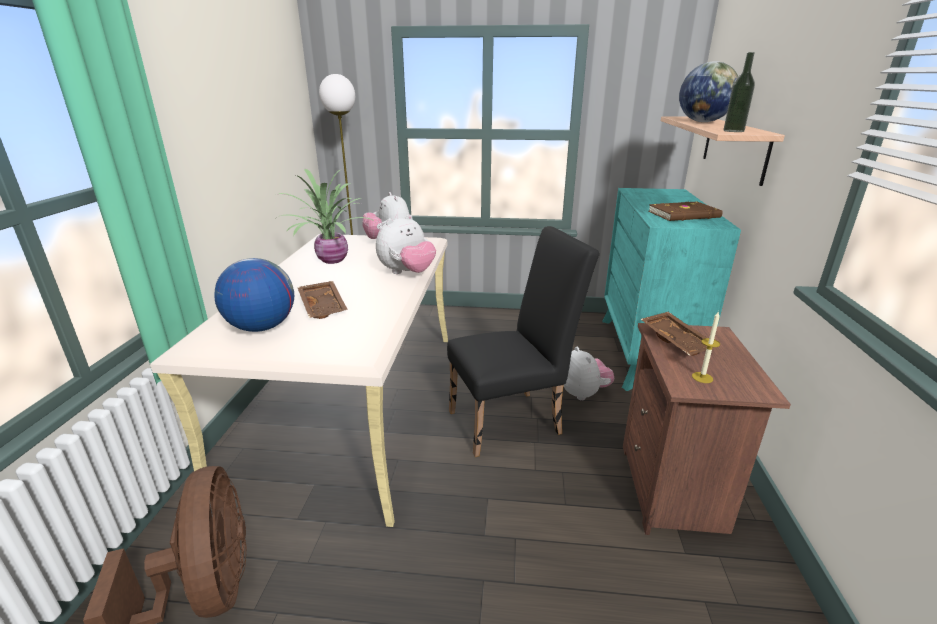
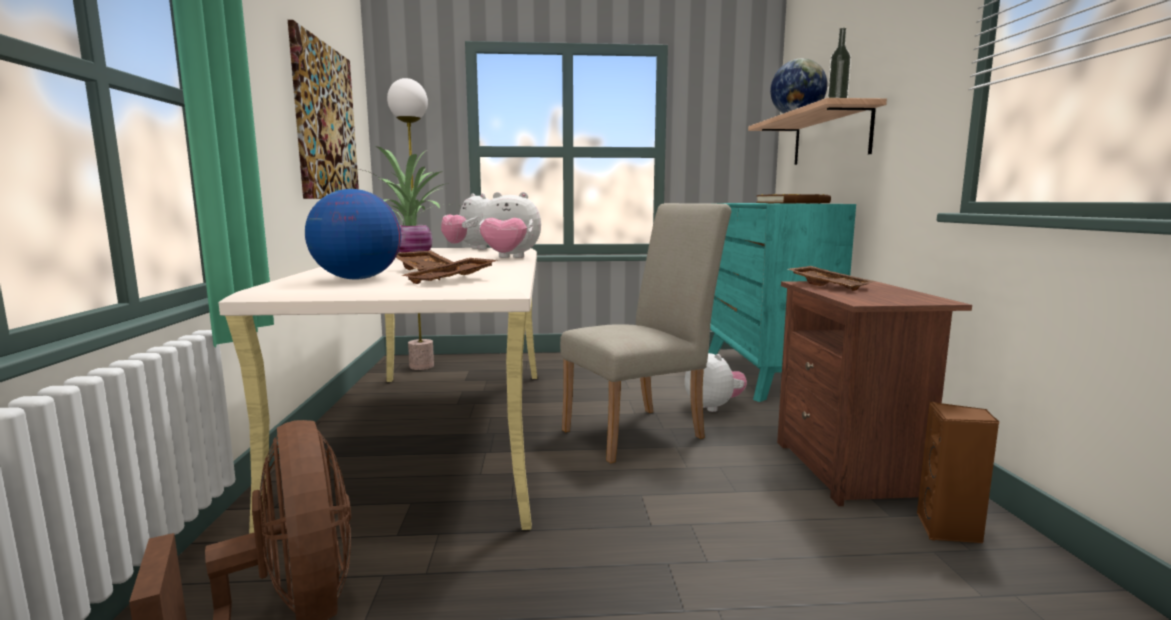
camera: 10 degrees left, 15 degrees down
(260, 133) = (325, 122): none -> picture
(332, 339) = (452, 280): none -> brown tray
(407, 273) = (509, 258): plush toy -> plush toy turned 60 degrees clockwise
(512, 420) = (642, 432): black chair -> beige chair
(702, 377) = (873, 298): candle -> none
(729, 578) = (949, 530): none -> brown speaker

